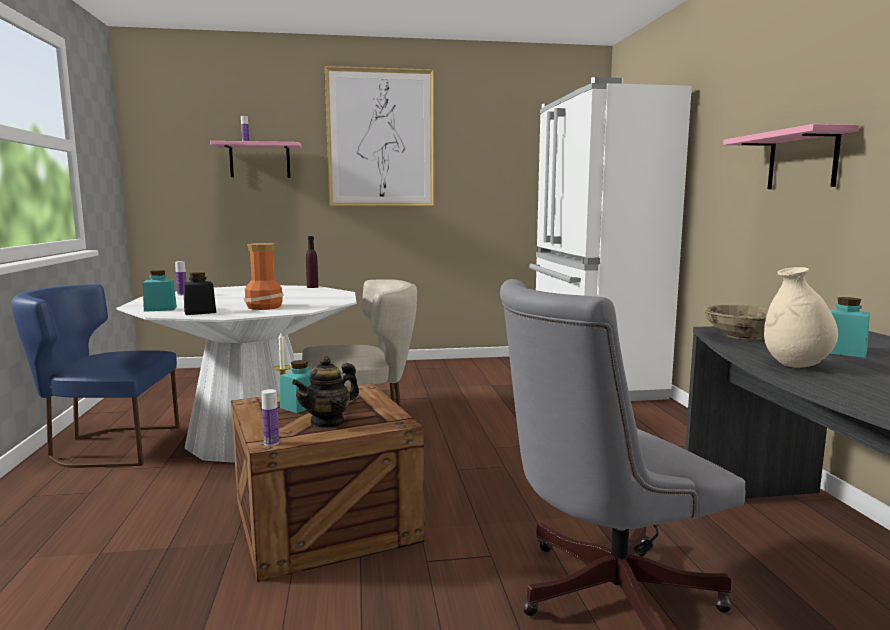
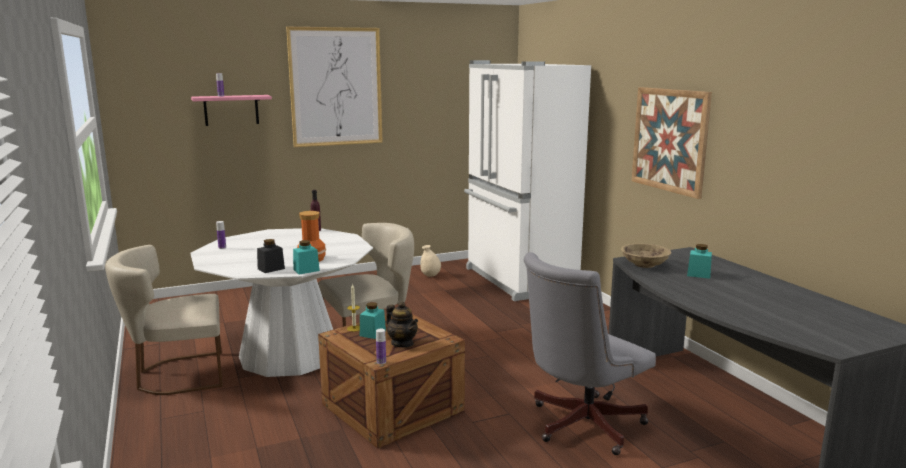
camera: 15 degrees left, 5 degrees up
(106, 447) = (176, 375): blue chair -> beige chair
(160, 309) = (234, 267): turquoise jar -> turquoise jar (306, 270)
(328, 422) = (402, 343): teapot -> teapot turned 75 degrees counterclockwise
(795, 365) = (677, 288): beige vase -> beige vase (430, 276)
(802, 160) = (669, 140): pink shelf -> picture

